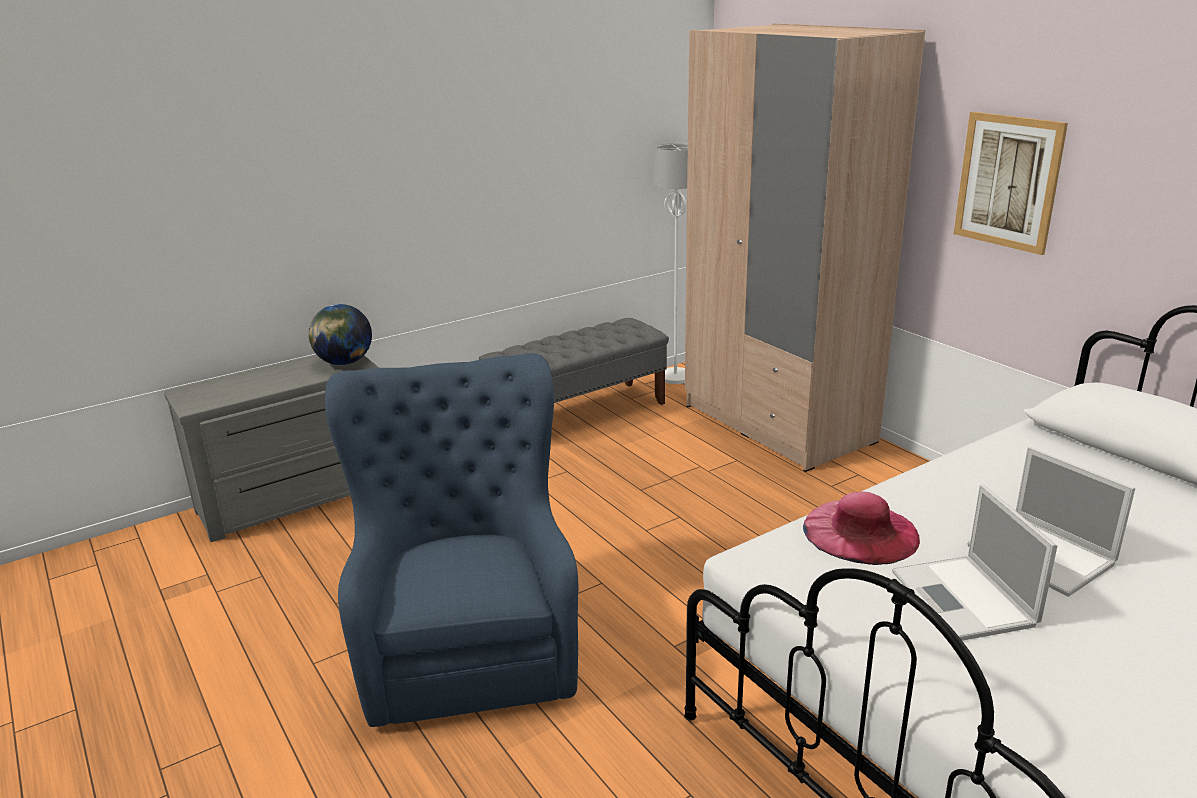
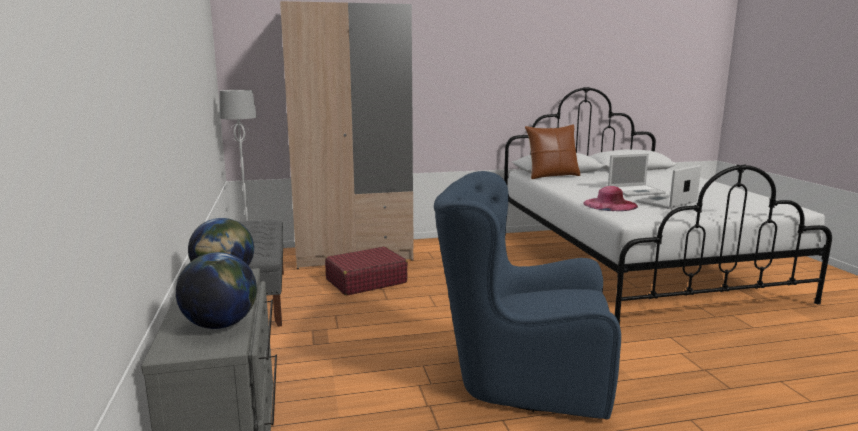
camera: 70 degrees left, 10 degrees down
(235, 392) = (220, 324): none -> globe
(687, 460) = (366, 281): none -> red suitcase
(965, 600) = (666, 202): laptop -> laptop turned 135 degrees clockwise
(1008, 182) = (452, 81): picture -> none
(1066, 445) = (552, 176): none -> brown pillow

